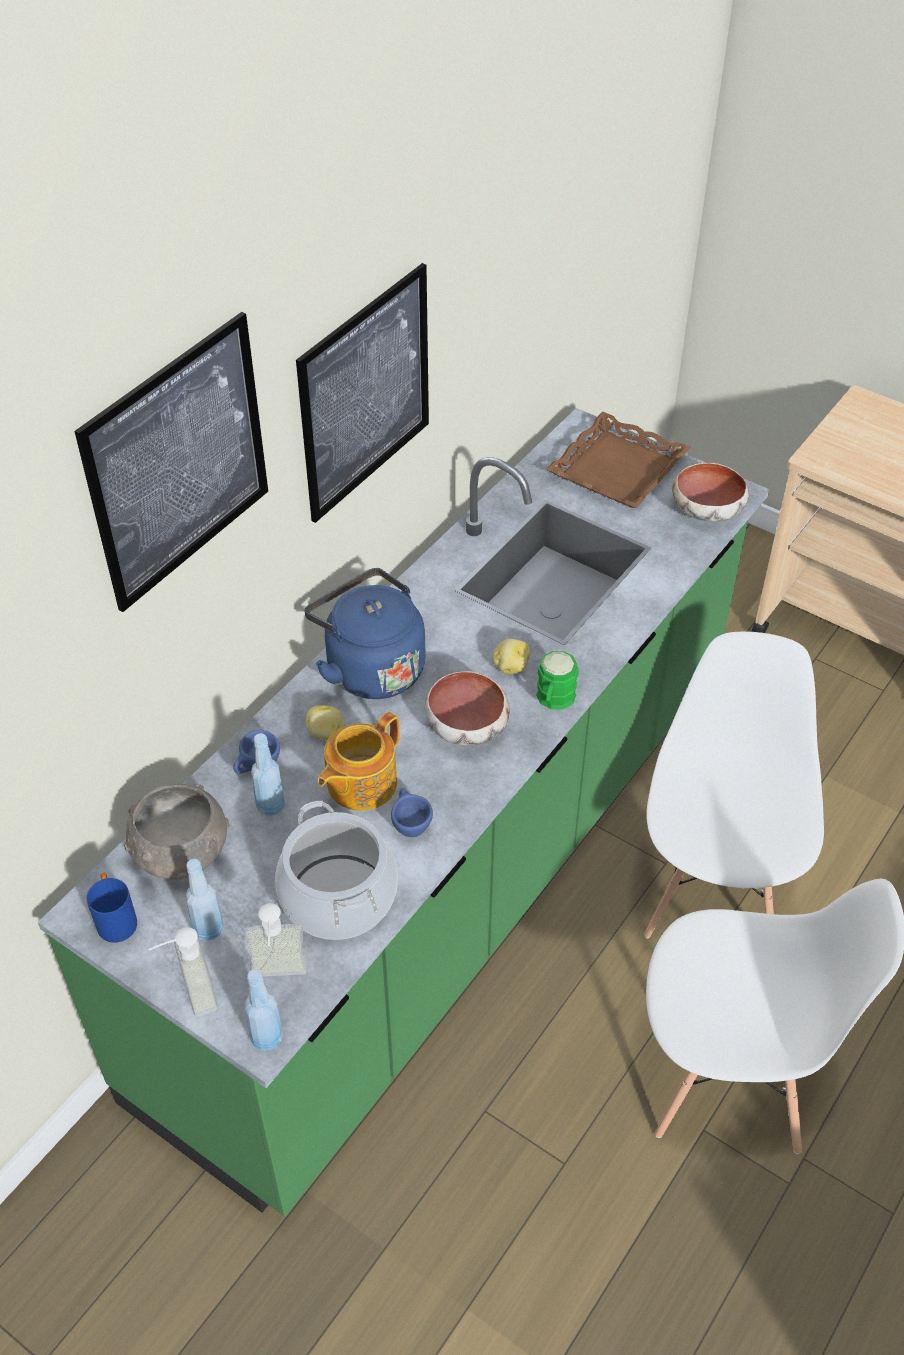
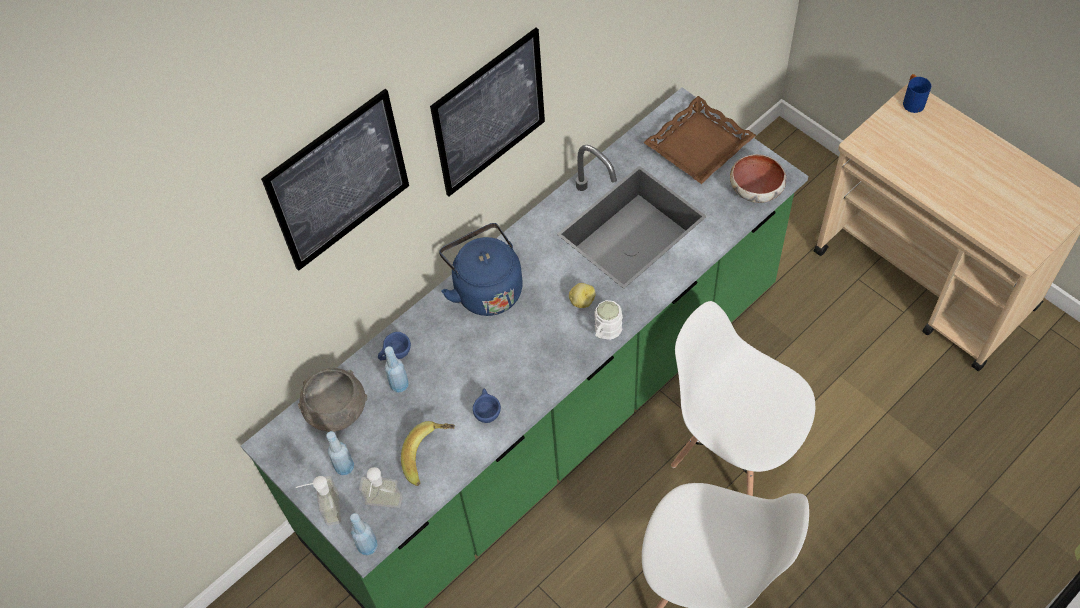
camera: 15 degrees right, 10 degrees up
(115, 919) = (288, 451): blue mug -> blue mug (912, 101)
(326, 733) = (446, 336): potato -> none
(339, 896) = (431, 457): cooking pot -> banana
(360, 783) = (460, 377): teapot -> none
(468, 727) = (542, 344): bowl -> none
(554, 700) = (605, 332): green mug -> white mug
(714, 891) = (733, 453): white chair -> white chair turned 75 degrees counterclockwise

